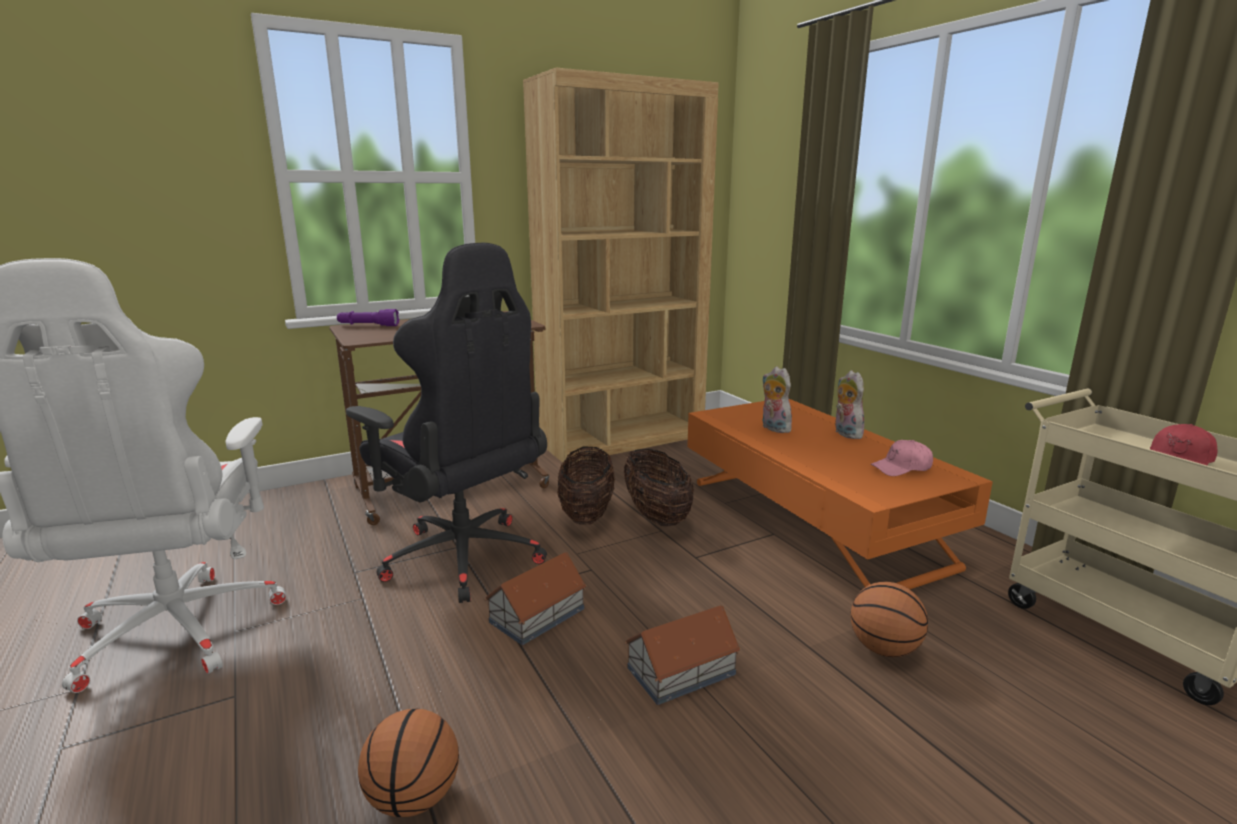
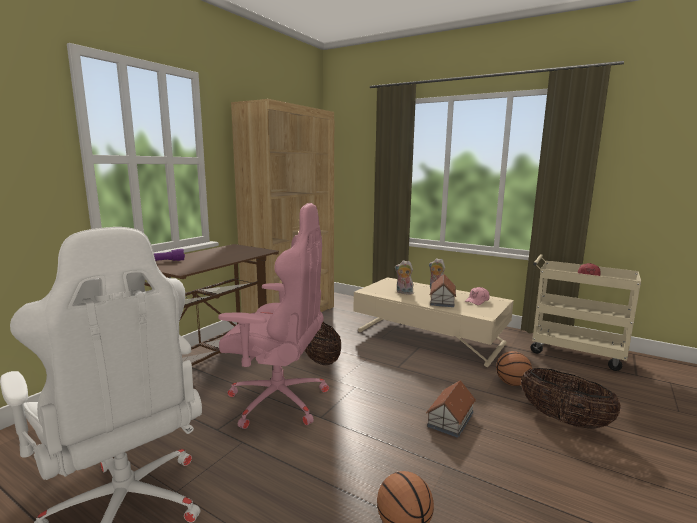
camera: 30 degrees left, 5 degrees down
(462, 557) = (277, 401): black office chair -> pink office chair
(538, 615) = (356, 417): toy house -> toy house (442, 300)
(656, 516) = (356, 352): basket -> basket (564, 420)
(813, 523) = (430, 338): orange coffee table -> beige coffee table

